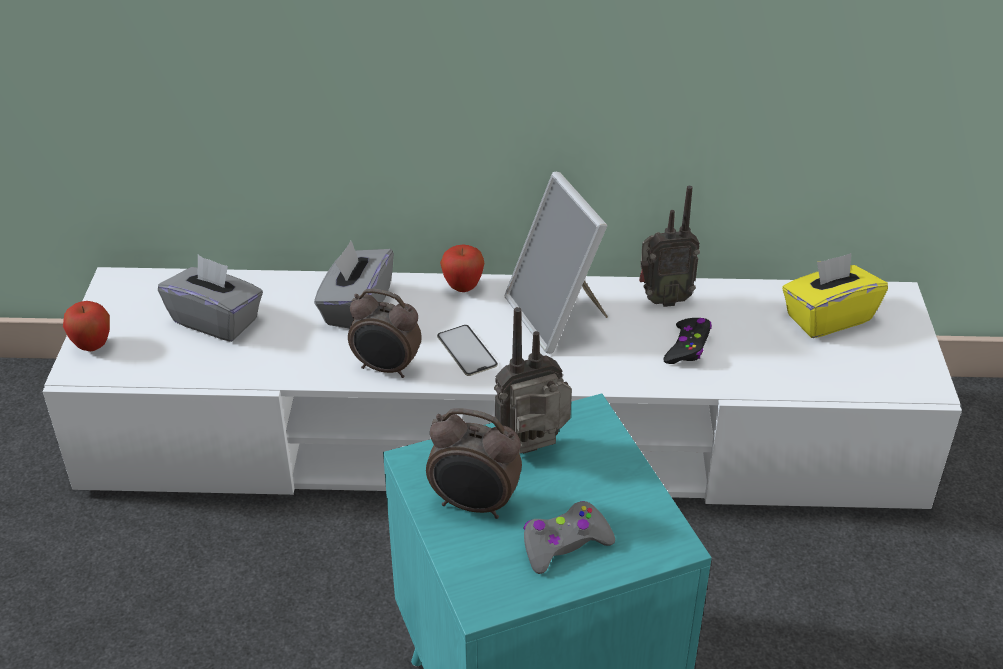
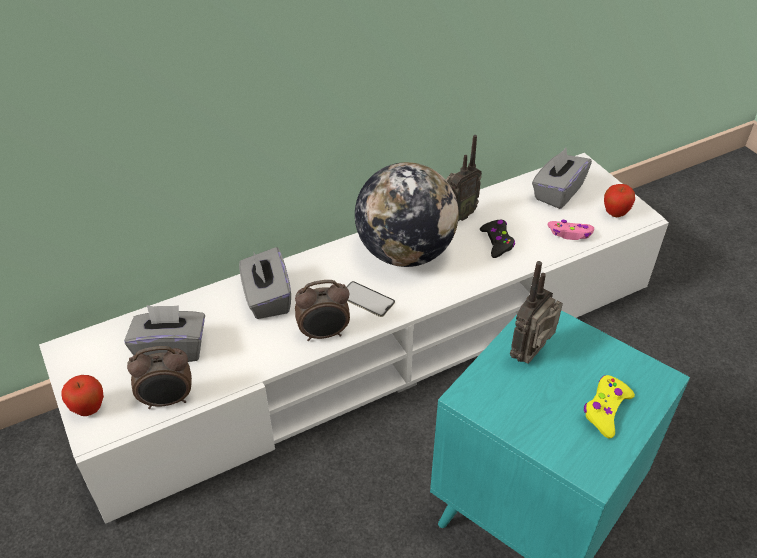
camera: 30 degrees left, 5 degrees up
(463, 287) = (327, 255): apple -> apple (615, 214)
(474, 505) = (530, 410): alarm clock -> alarm clock (168, 400)
(558, 317) = (405, 253): picture frame -> globe
(564, 544) = (606, 410): grey game controller -> yellow game controller
(798, 372) = (570, 234): none -> pink game controller
(827, 318) = (557, 192): yellow tissue box -> grey tissue box

